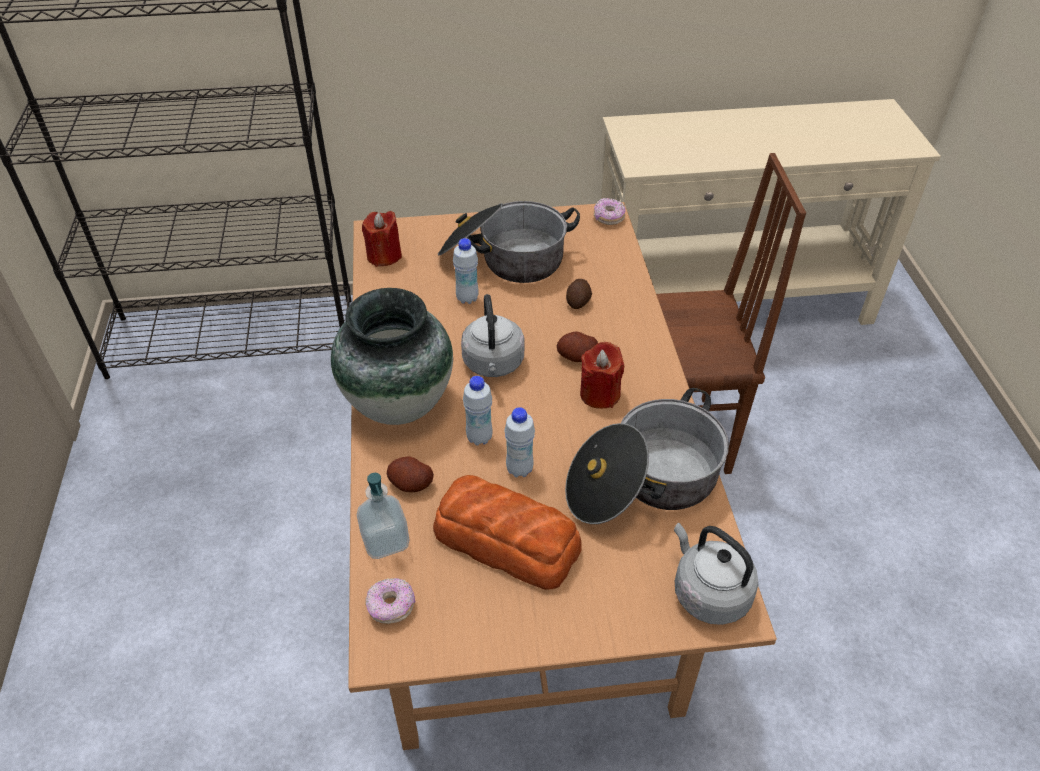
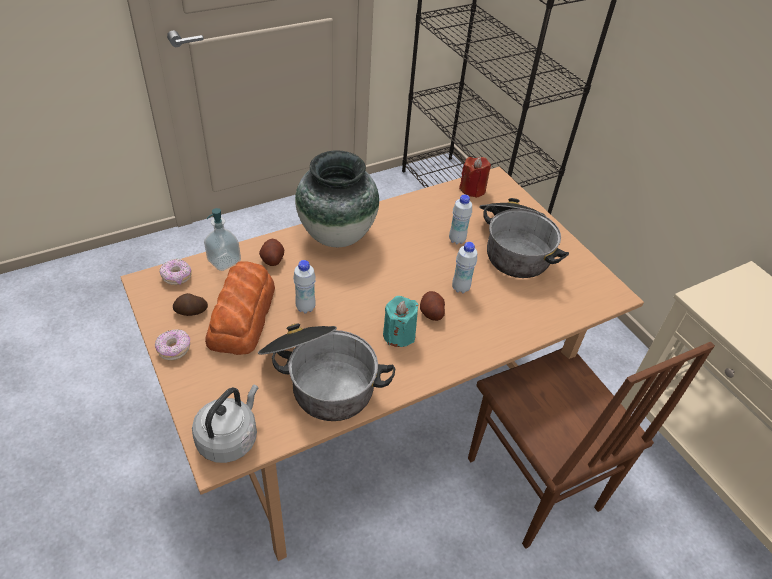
camera: 65 degrees right, 0 degrees up
(479, 438) = (325, 280): white bottle -> white bottle (460, 288)
(493, 365) = (397, 270): grey kettle -> none
(578, 301) = (494, 300): potato -> potato (191, 312)
(600, 394) = (399, 335): red candle -> turquoise candle
(608, 218) = (612, 296): donut -> donut (174, 349)

